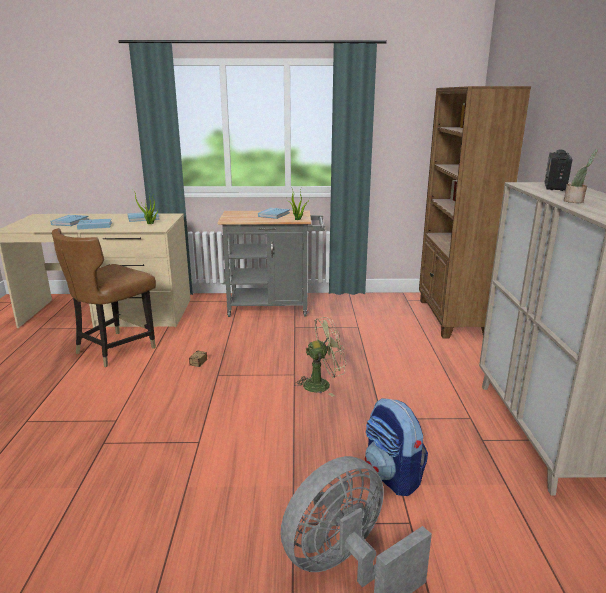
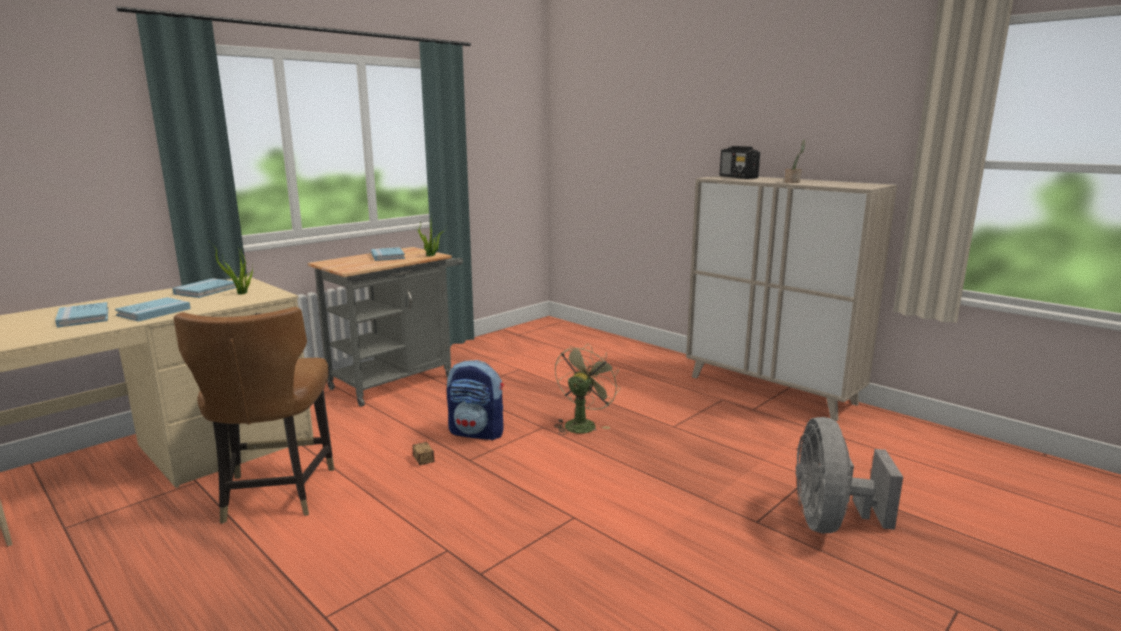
camera: 45 degrees left, 5 degrees down
(392, 476) = (751, 457): backpack -> backpack (477, 432)
(452, 318) = (582, 337): brown bookcase -> none

